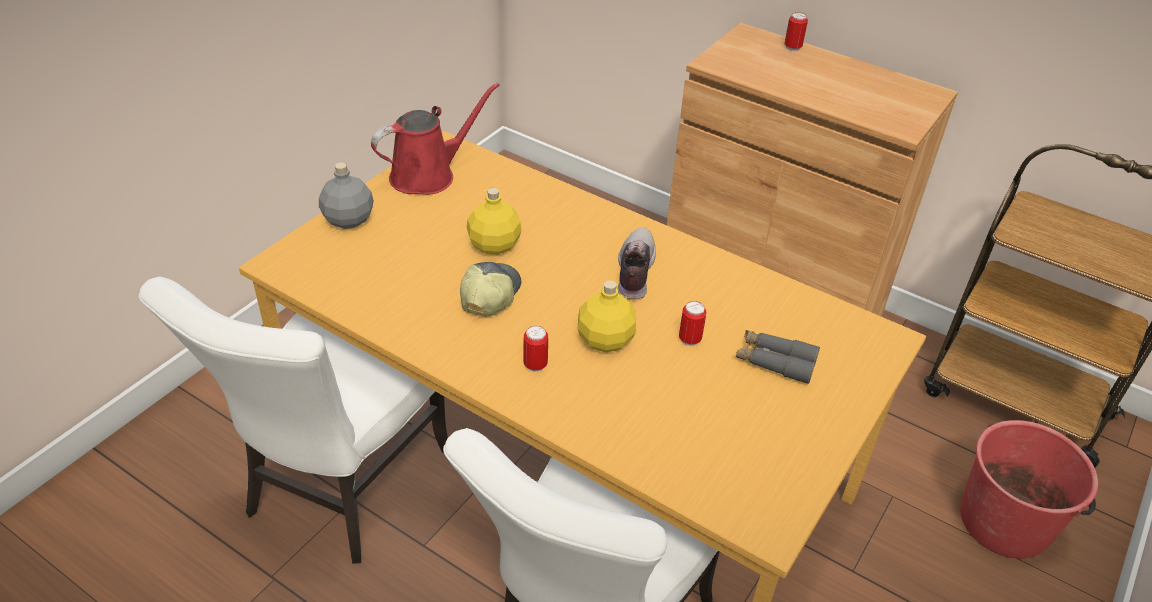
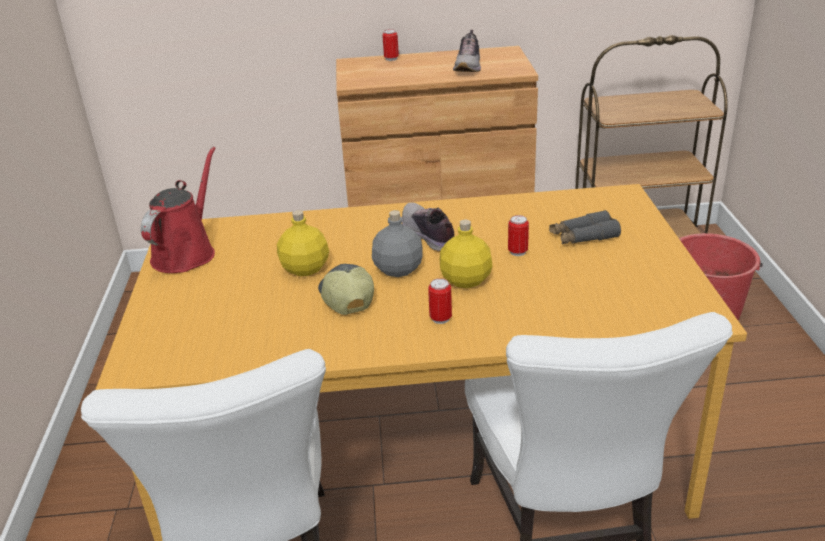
camera: 35 degrees left, 10 degrees down
(348, 219) = (156, 310): grey bottle -> grey bottle (397, 269)
(857, 96) = (468, 66): none -> shoe

